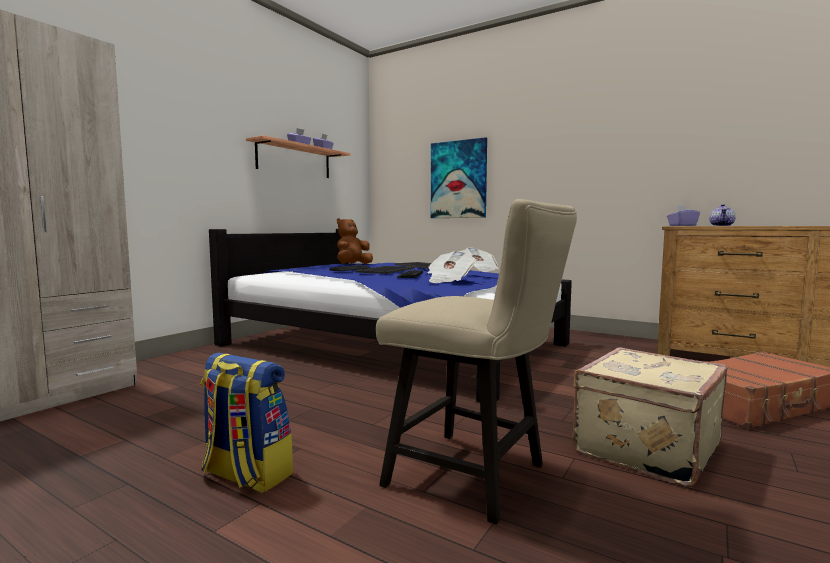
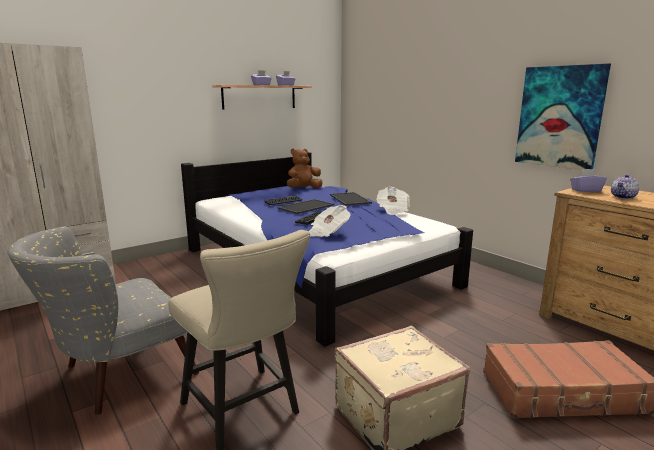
camera: 20 degrees right, 10 degrees up
(246, 475) = (116, 375): backpack -> grey armchair
(458, 179) = (408, 111): picture -> picture (559, 117)

